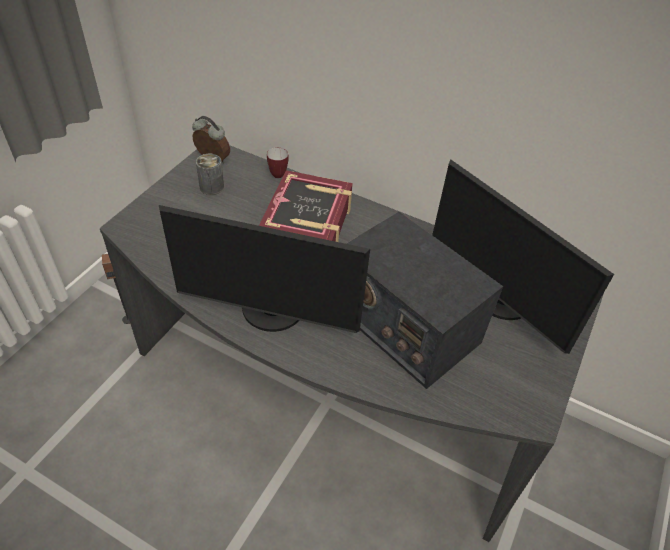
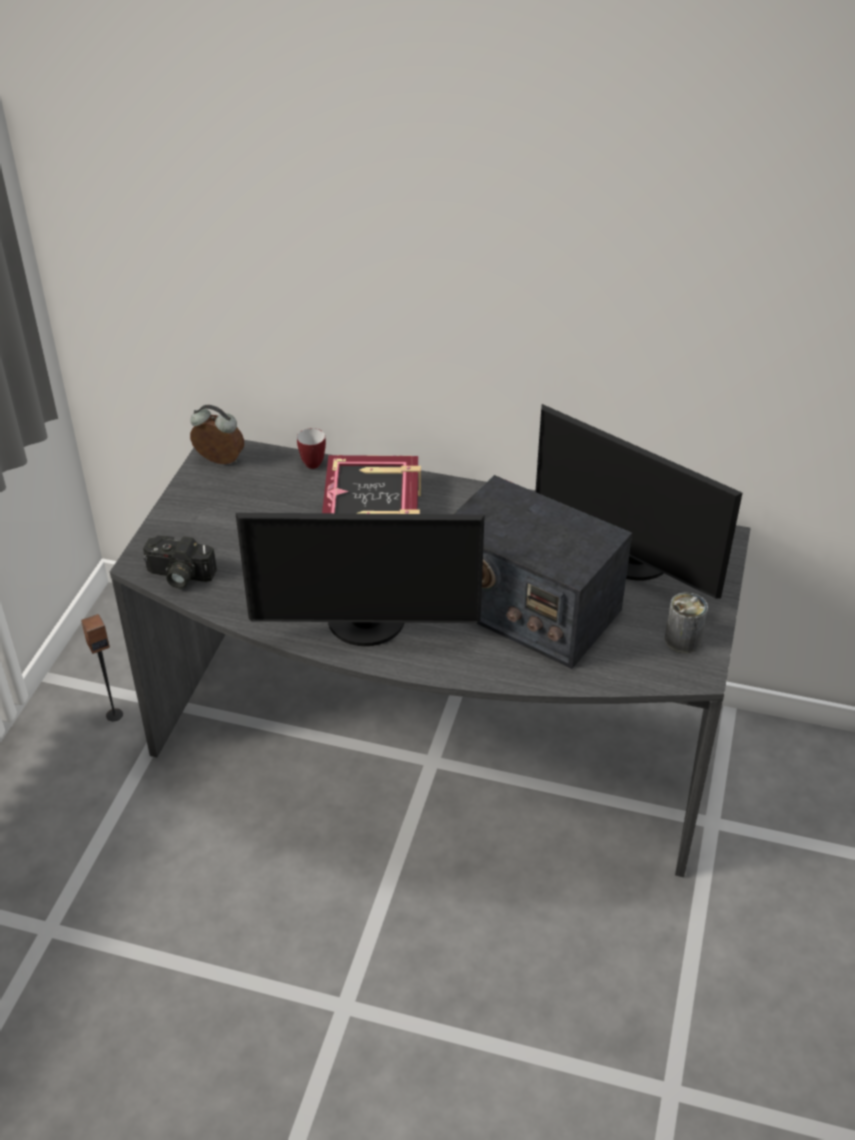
camera: 10 degrees left, 5 degrees down
(146, 241) = (178, 576): none -> camera
(211, 187) = (232, 495): can -> can (682, 640)

